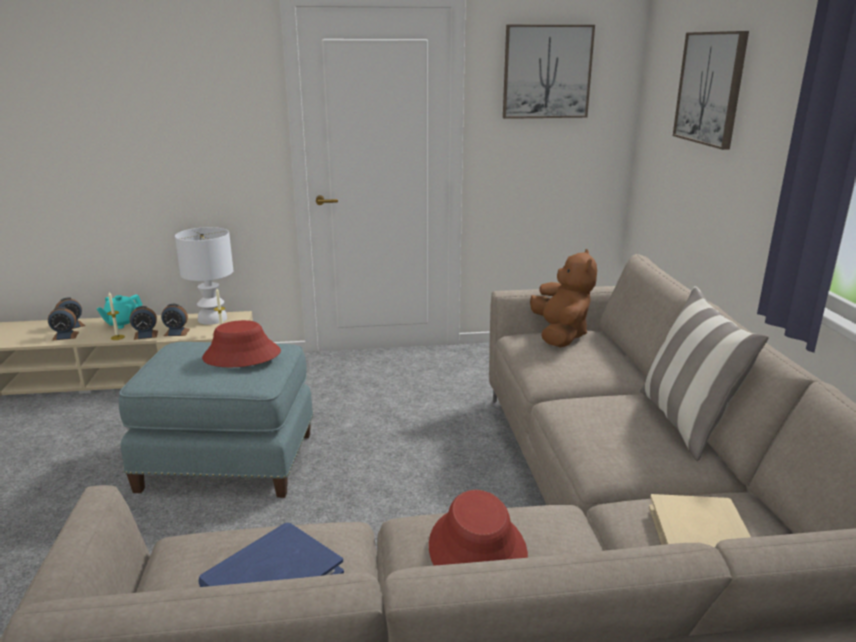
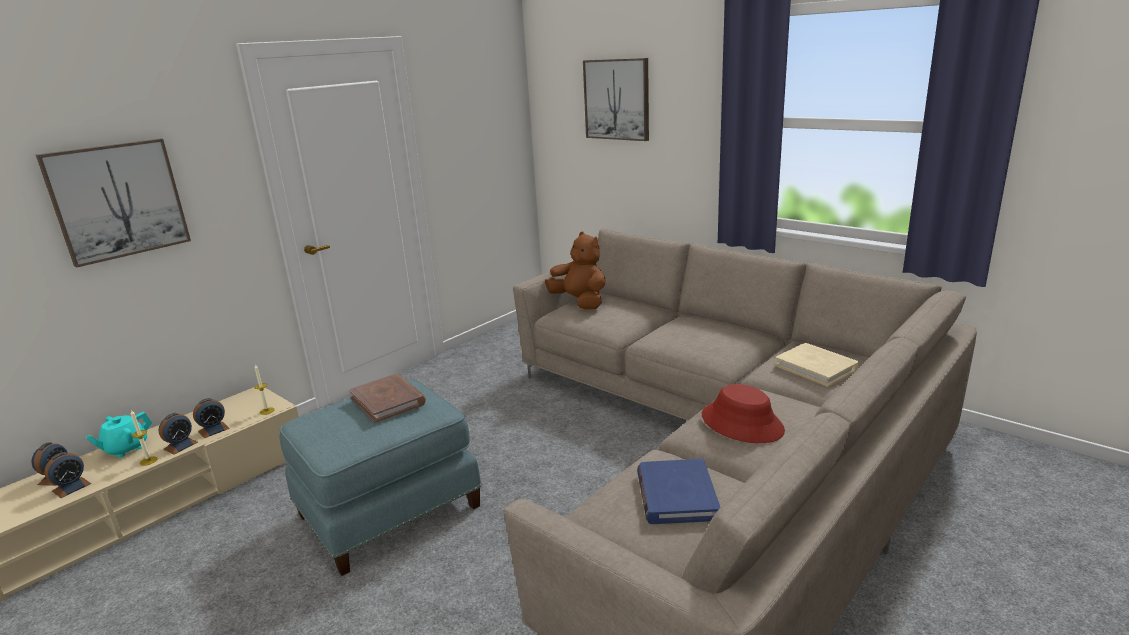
camera: 40 degrees left, 0 degrees up
(122, 323) = (126, 449): turquoise teapot -> turquoise teapot turned 45 degrees clockwise
(213, 319) = (231, 405): white table lamp -> none
(241, 355) = (388, 401): red hat -> brown book
(547, 72) = (469, 99): picture -> picture (118, 200)
(686, 423) = (724, 322): pillow -> none

